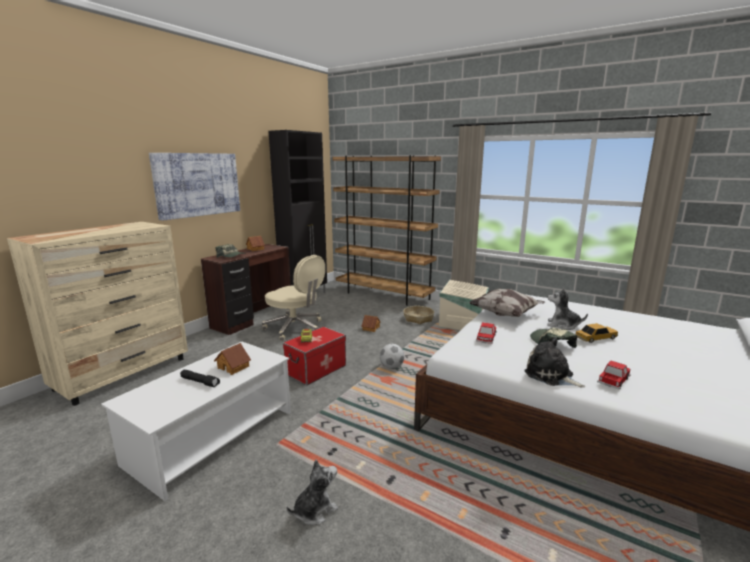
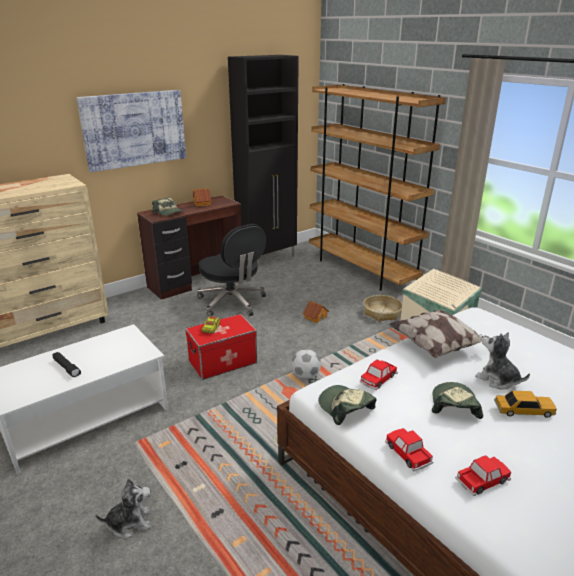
camera: 20 degrees right, 10 degrees up
(234, 367) = (106, 356): toy house -> none
(295, 328) = (232, 302): beige office chair -> black office chair
(481, 358) = (345, 408): none -> cap
(551, 375) = (407, 453): plush toy -> toy car

